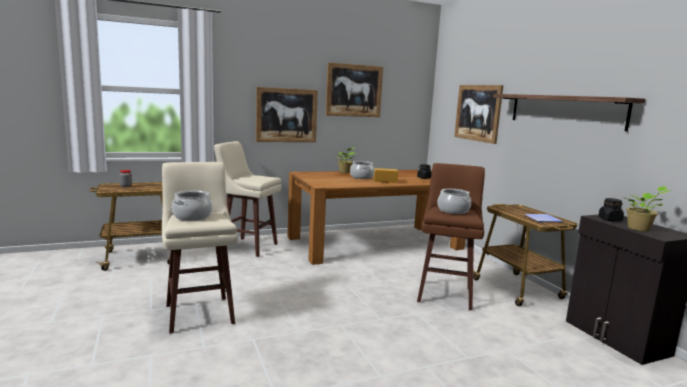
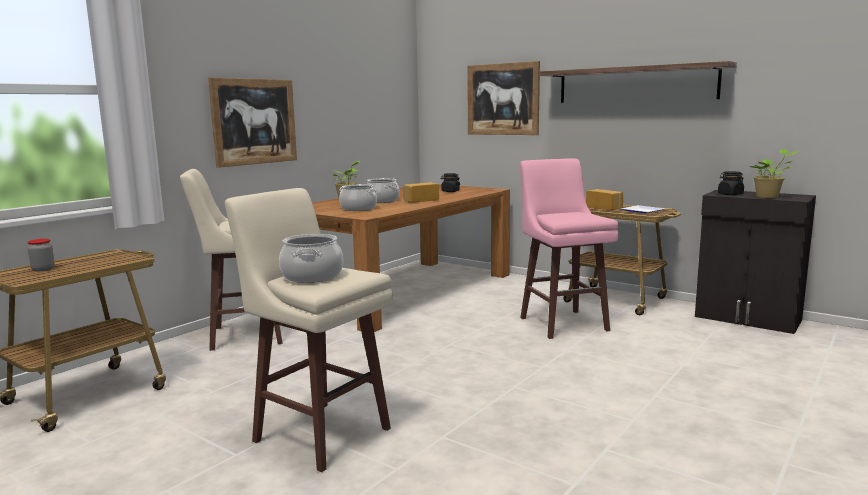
camera: 30 degrees left, 0 degrees up
(354, 90) = (334, 79): picture -> none
(445, 294) = (563, 323): brown stool -> pink stool
(453, 211) = (571, 215): cooking pot -> cooking pot (358, 208)
(519, 211) = (604, 207): none -> bread

